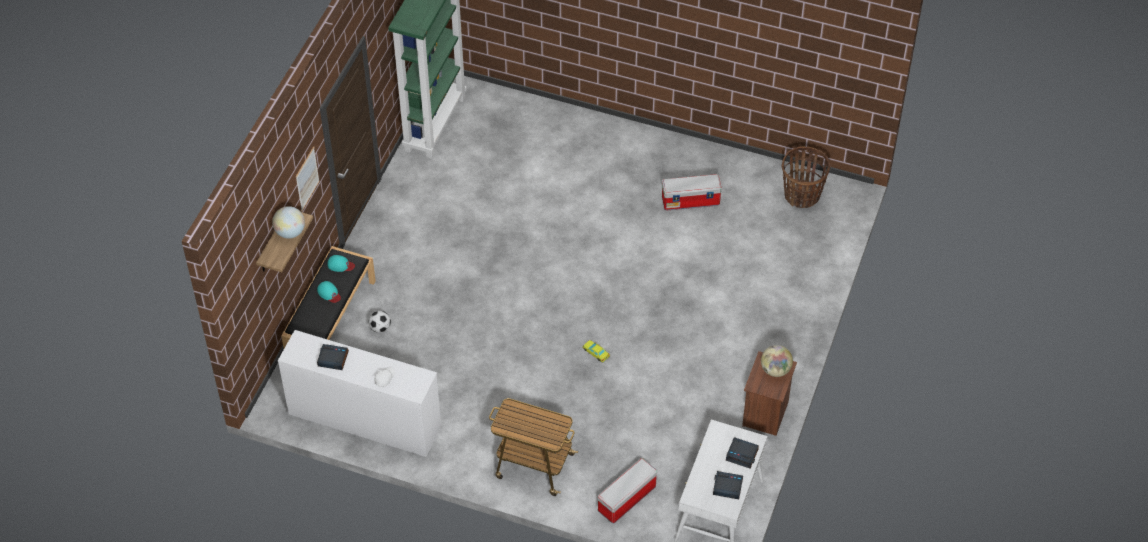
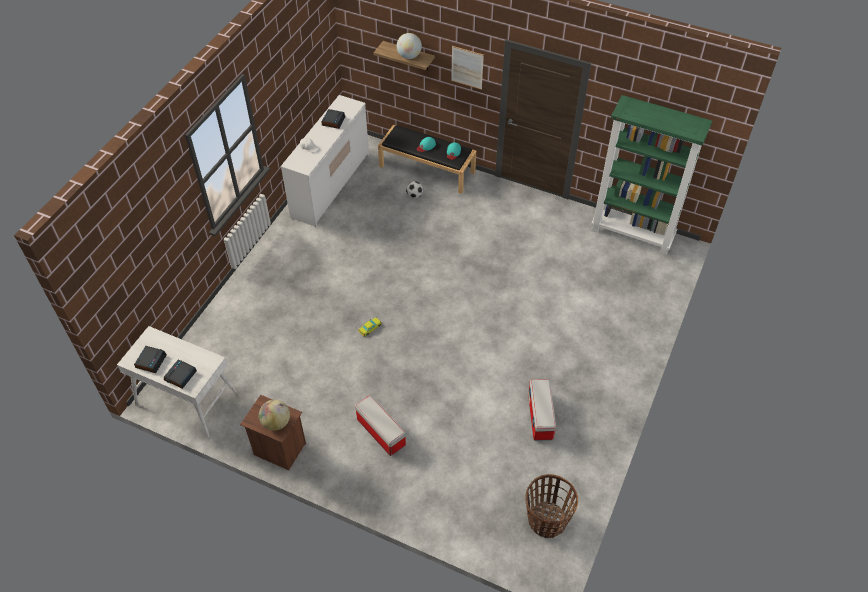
camera: 95 degrees right, 0 degrees up
(533, 465) = (266, 279): cart -> none
(626, 499) = (218, 337): storage box -> storage box (380, 432)

